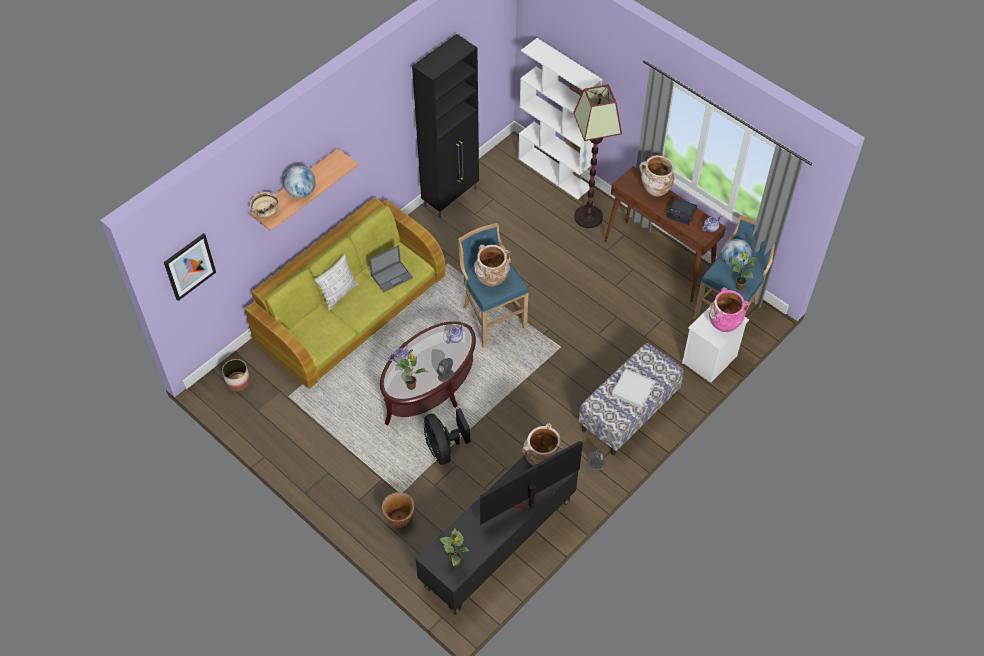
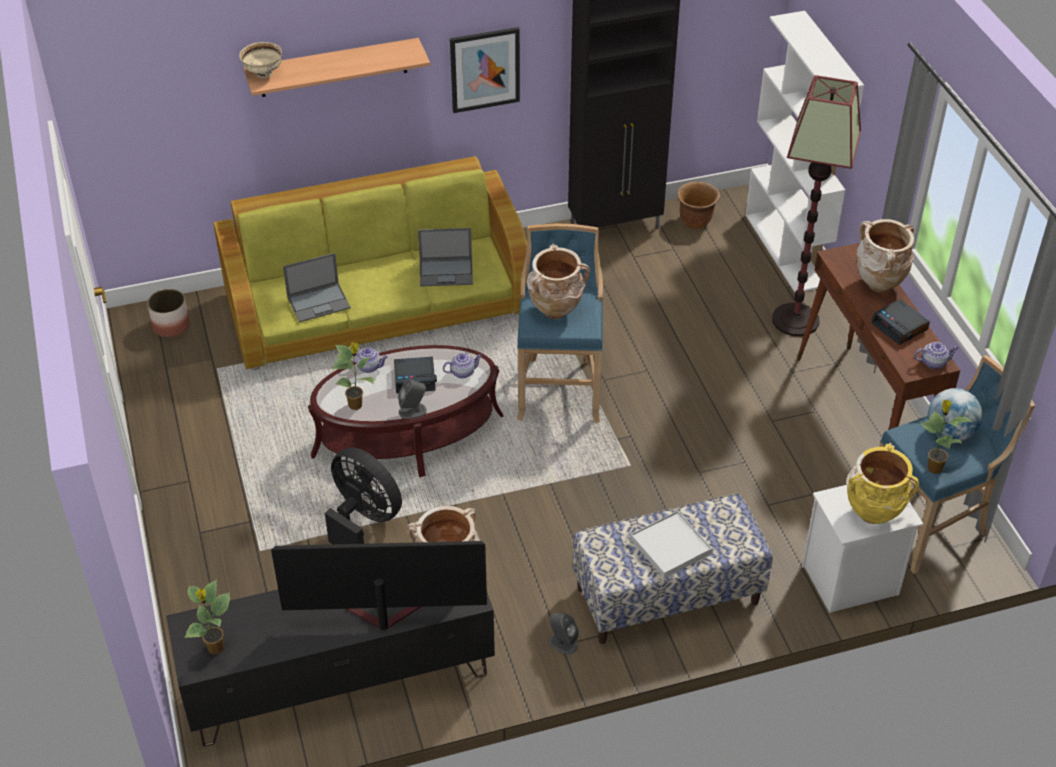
camera: 30 degrees right, 10 degrees down
(189, 266) = (126, 102): picture -> picture (485, 69)
(301, 192) = (327, 67): globe -> none
(333, 329) = (319, 302): none -> laptop
(339, 294) = (361, 266): pillow -> none
(399, 518) = (232, 581): brown planter -> brown planter (695, 221)
(432, 354) = (415, 378): none -> alarm clock
(443, 448) = (364, 520): black fan -> black fan turned 120 degrees clockwise
(723, 325) = (873, 514): pink vase -> yellow vase

